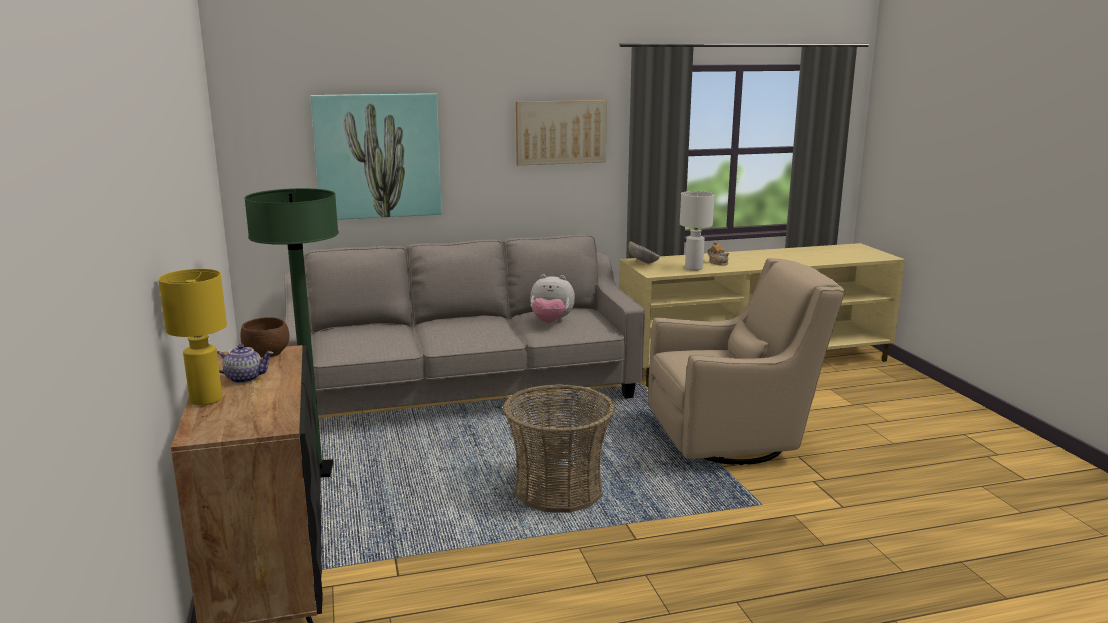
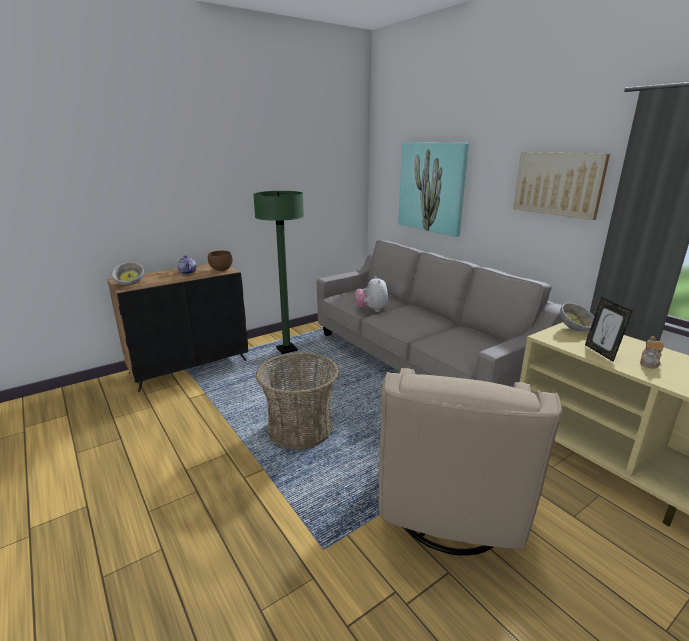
camera: 70 degrees right, 5 degrees up
(207, 399) = (160, 273): yellow table lamp -> none
(250, 423) = (130, 283): none -> bowl
(551, 322) = (455, 339): plush toy -> plush toy (371, 310)
(694, 268) = (601, 352): white table lamp -> picture frame
(734, 440) = (449, 512): beige armchair -> beige armchair turned 45 degrees clockwise

